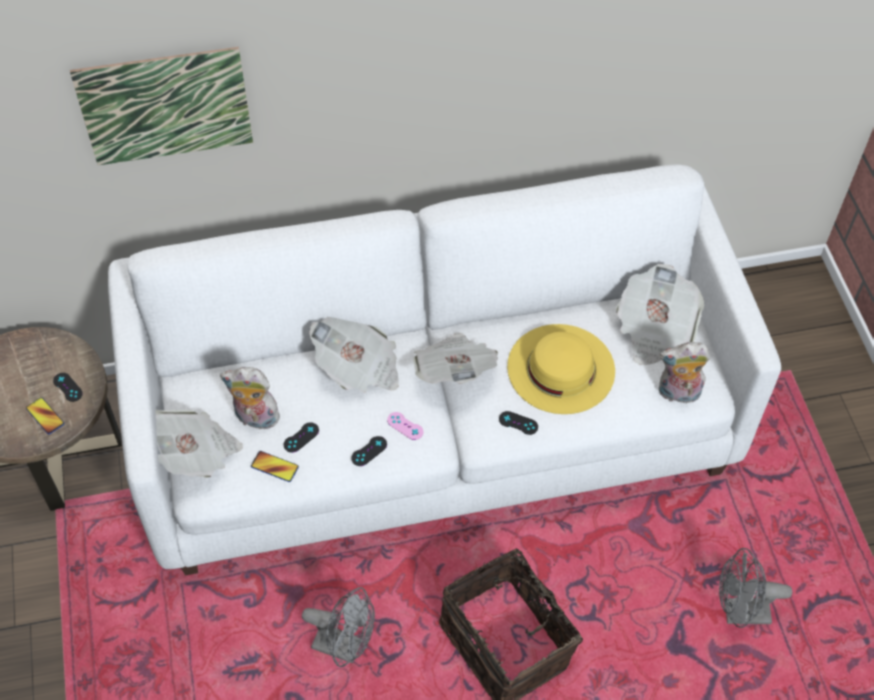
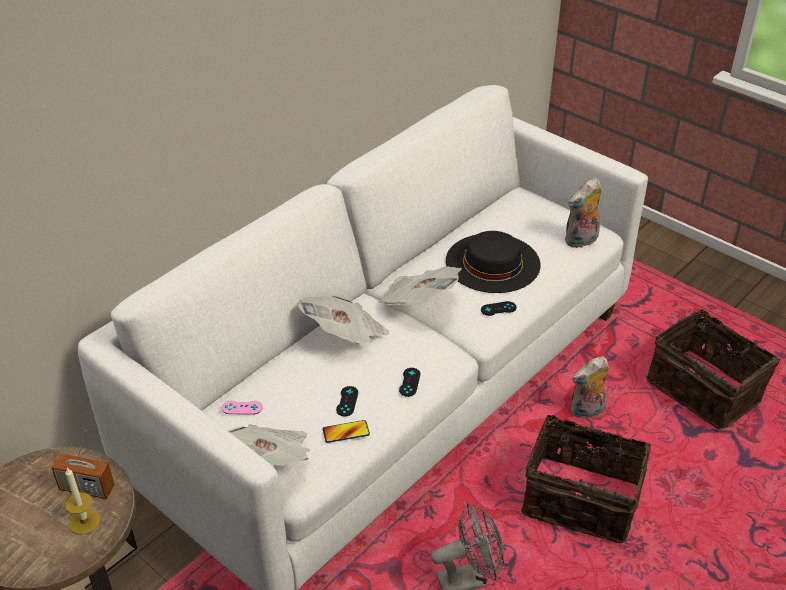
camera: 35 degrees left, 15 degrees down
(45, 416) = (84, 521): phone -> candle
(67, 387) = (87, 488): black game controller -> radio
(165, 106) = (107, 136): picture -> none
(255, 419) = (295, 409): plush toy -> plush toy (587, 412)
(405, 426) = (420, 352): pink game controller -> pink game controller (242, 407)
(561, 368) = (492, 262): yellow hat -> black hat
(655, 331) = (529, 213): newspaper -> none
(739, 613) = (705, 389): grey fan -> basket

